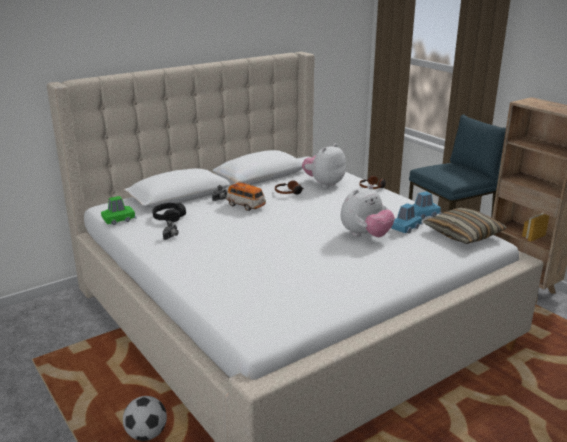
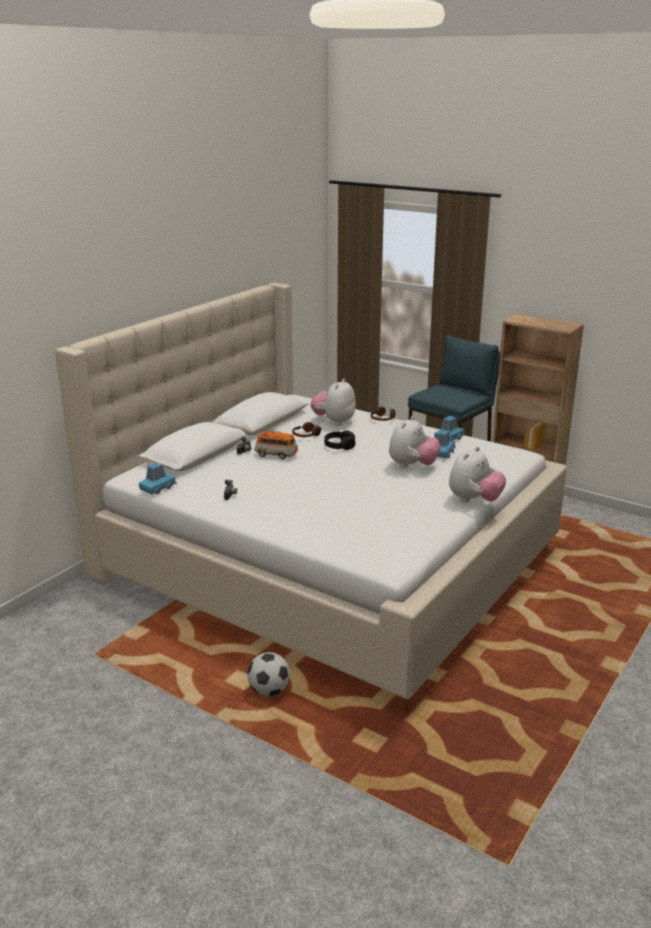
camera: 20 degrees left, 0 degrees up
(119, 219) = (158, 488): green toy car -> blue toy car
(169, 217) = (208, 477): black headphones -> black headphones (339, 445)
(403, 281) = (474, 500): none -> plush toy
(463, 234) = (495, 451): pillow -> none

